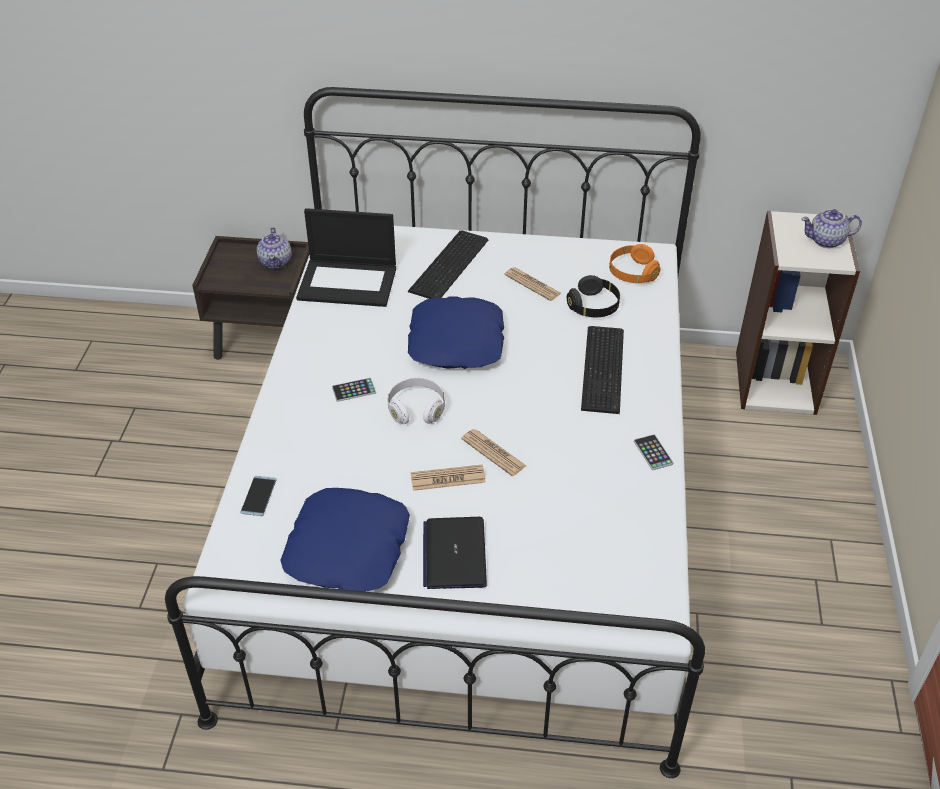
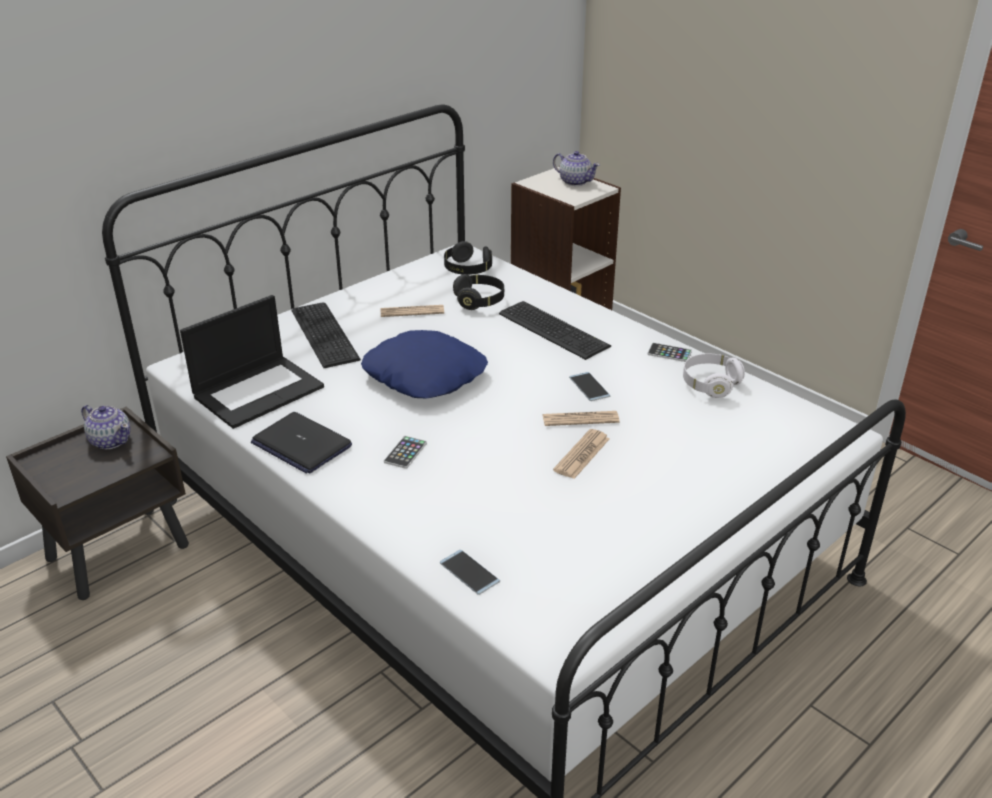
camera: 50 degrees left, 10 degrees down
(349, 548) = (603, 547): blue pillow -> none
(416, 409) = (478, 432): white headphones -> white headphones (710, 384)
(454, 554) = (673, 492): laptop -> laptop (301, 444)
(544, 433) = (589, 387): none -> phone
(632, 273) = (467, 270): orange headphones -> black headphones
(827, 241) = (575, 182): teapot -> teapot turned 90 degrees counterclockwise

